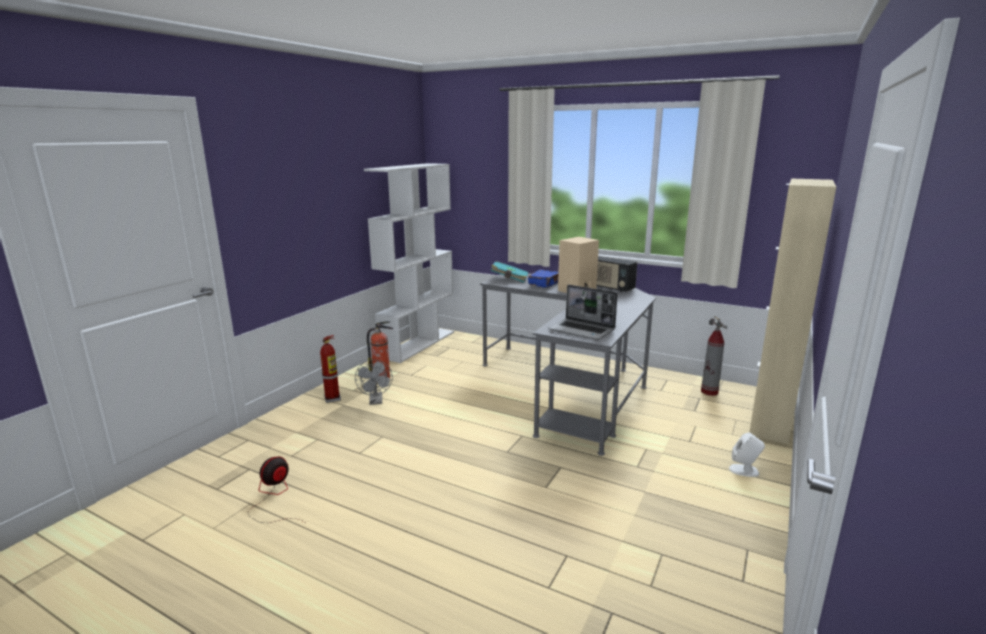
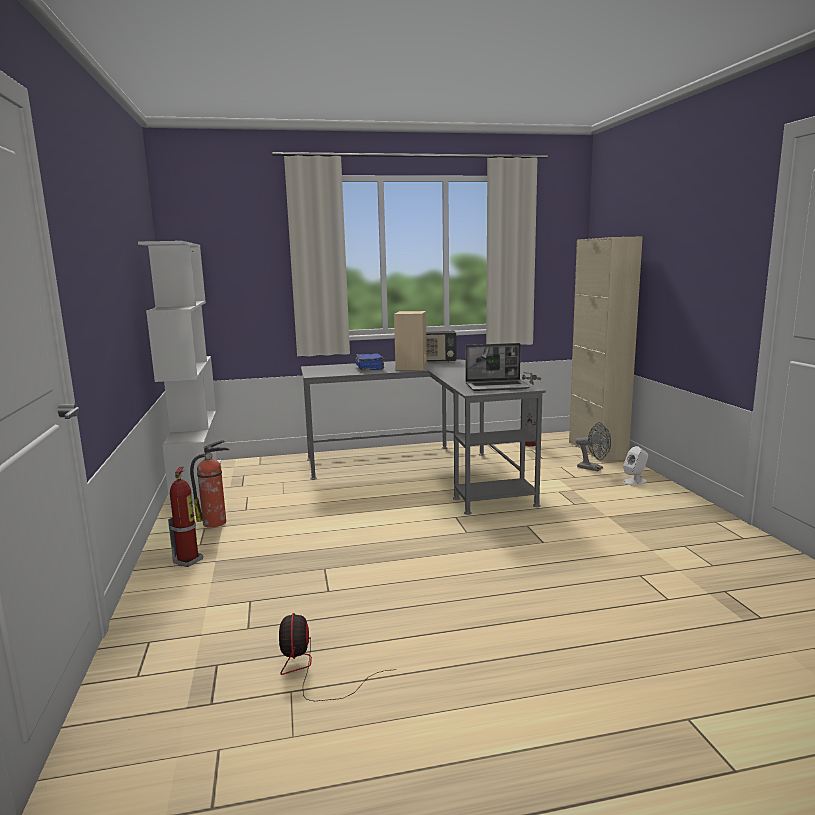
camera: 40 degrees left, 5 degrees down
(376, 401) = (253, 544): grey fan -> grey fan (593, 468)
(509, 279) = (324, 370): turquoise book -> none

